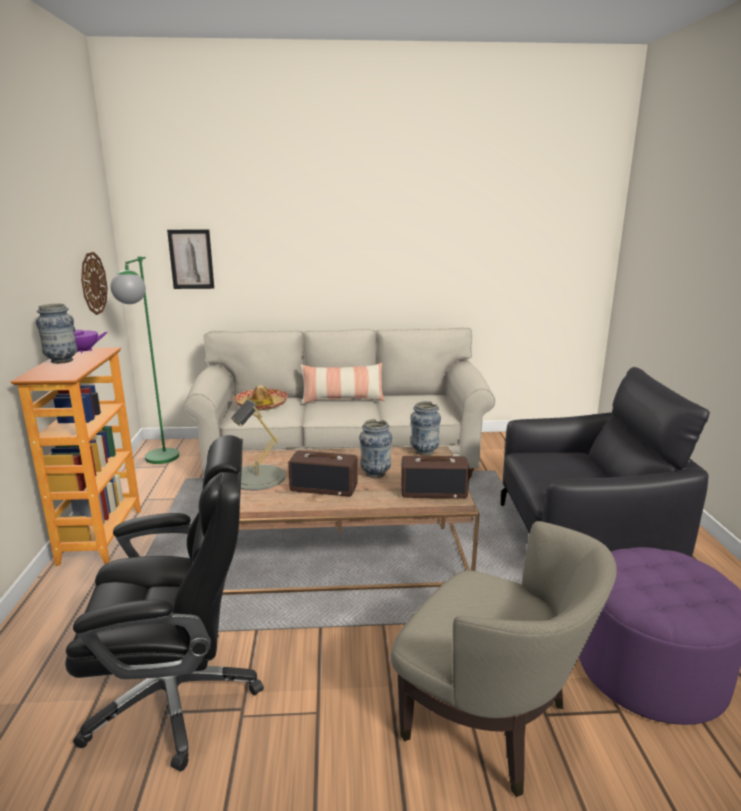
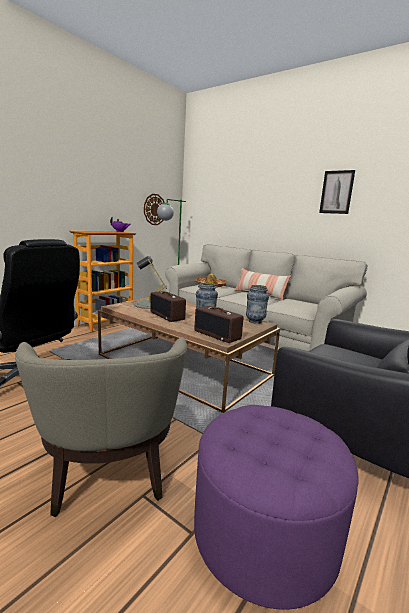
camera: 40 degrees right, 5 degrees down
(62, 361) = (103, 231): vase -> none
(191, 259) = (211, 205): picture -> picture (336, 192)

